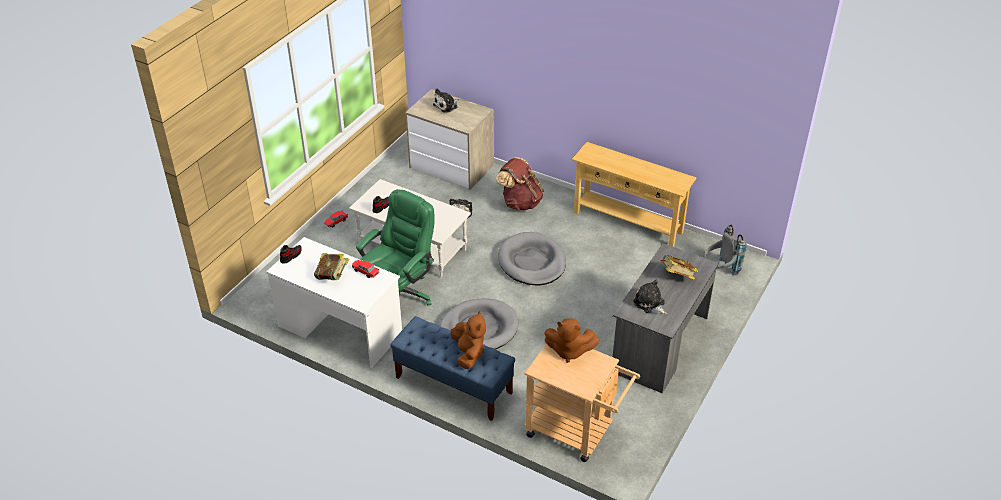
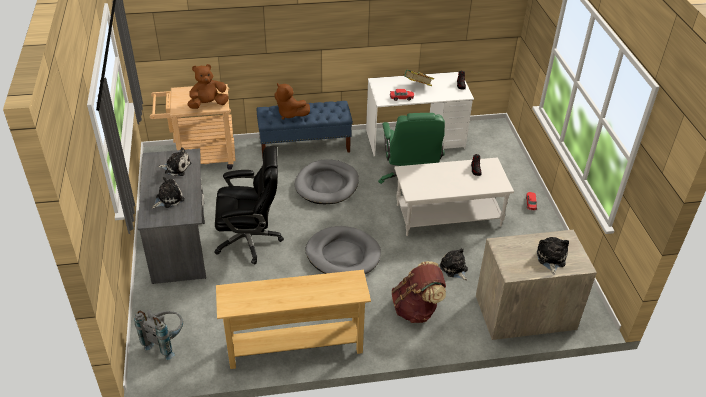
camera: 140 degrees right, 0 degrees up
(596, 314) = (250, 239): none -> black office chair
(677, 276) = (168, 199): book -> plush toy

